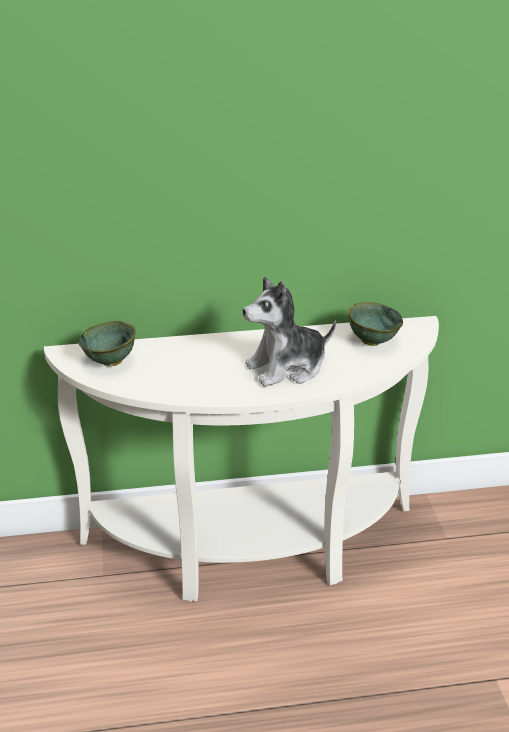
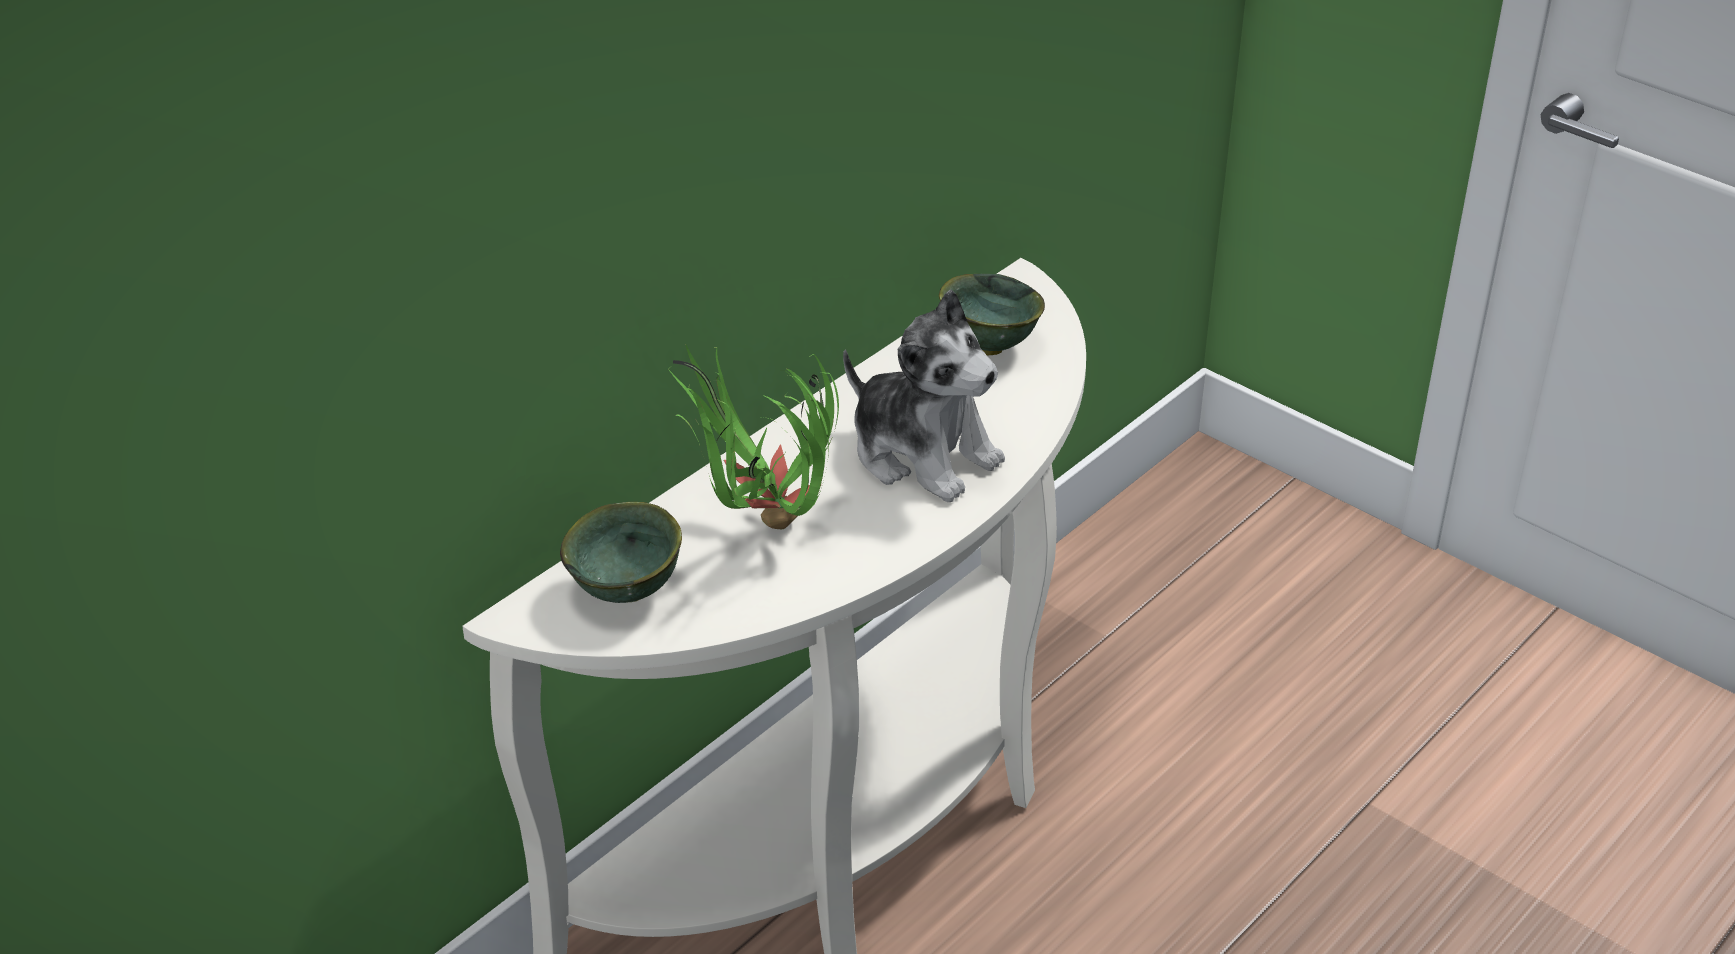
camera: 40 degrees left, 5 degrees up
(185, 365) = (761, 532): none -> potted plant
(287, 367) = (923, 454): plush toy -> plush toy turned 75 degrees counterclockwise

